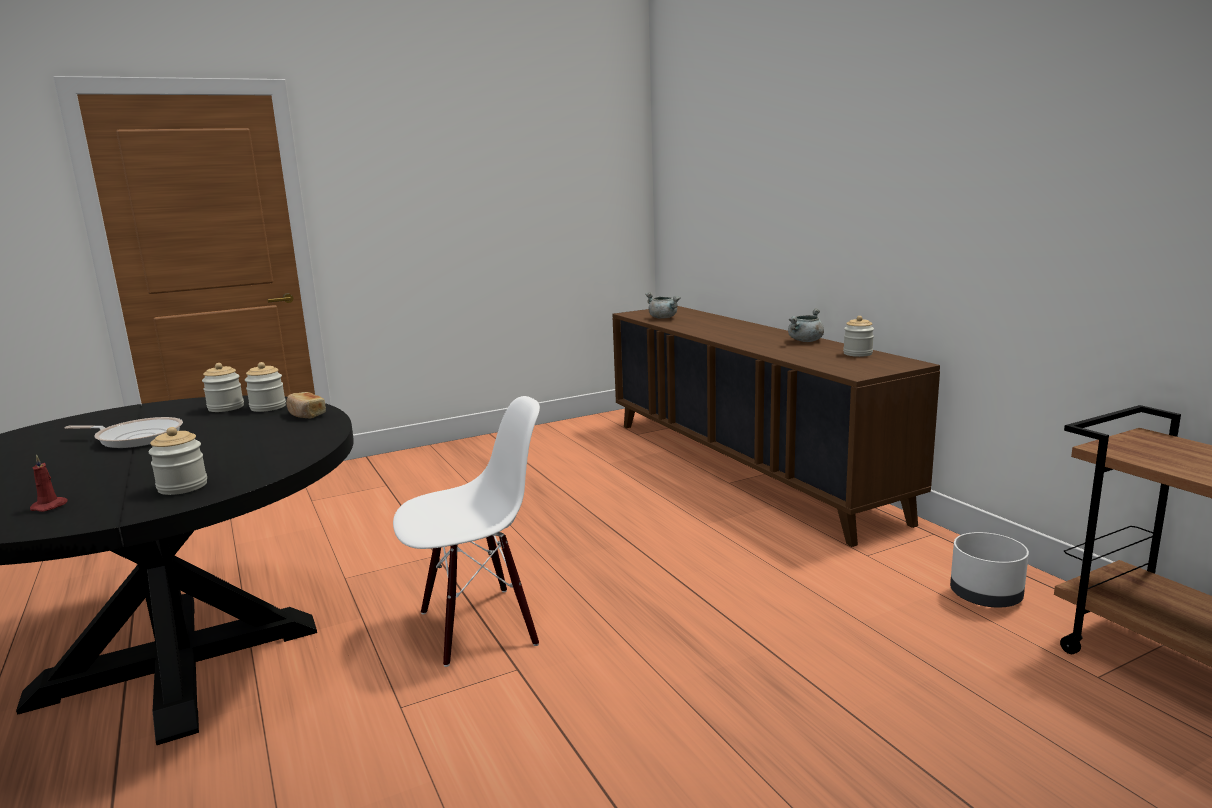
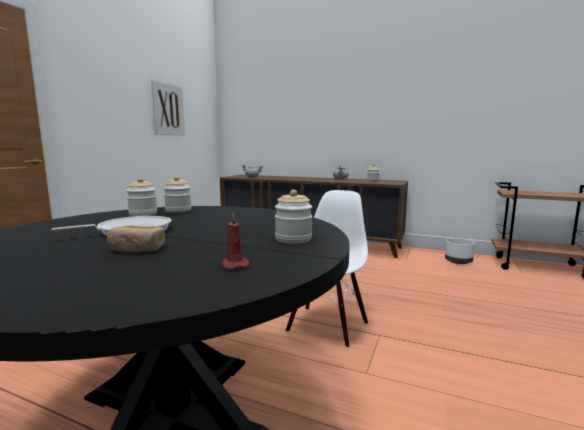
camera: 40 degrees left, 5 degrees down
(306, 414) = (222, 209): bread -> bread (137, 249)
(523, 192) = (168, 109): none -> picture

